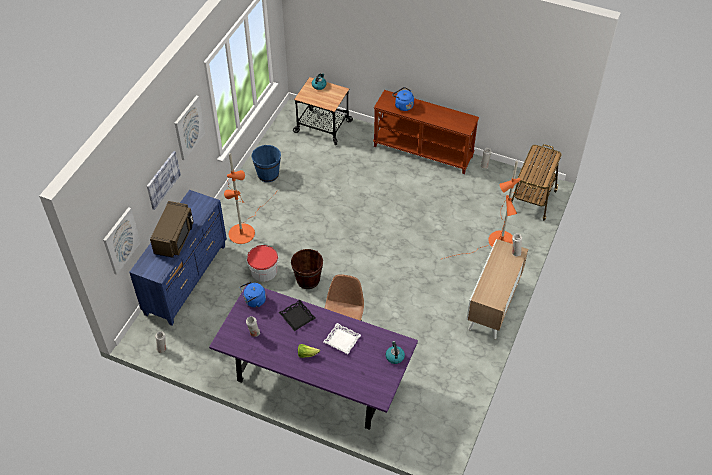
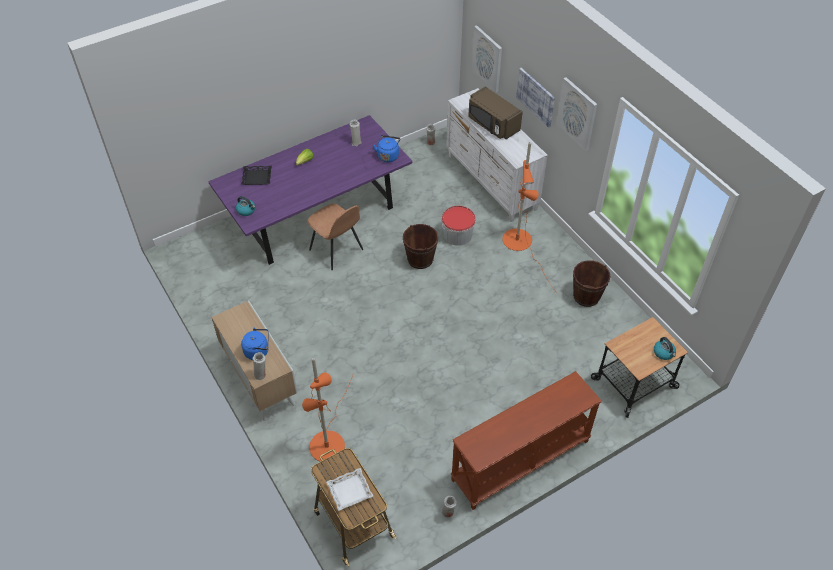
camera: 125 degrees right, 0 degrees up
(186, 279) = (491, 182): blue dresser -> white dresser
(268, 174) = (586, 296): blue bucket -> brown bucket
(297, 317) = (346, 172): black tray -> black tray (257, 177)
(342, 340) = (295, 188): white tray -> white tray (349, 491)
(403, 105) = (556, 401): blue kettle -> blue kettle (258, 351)

